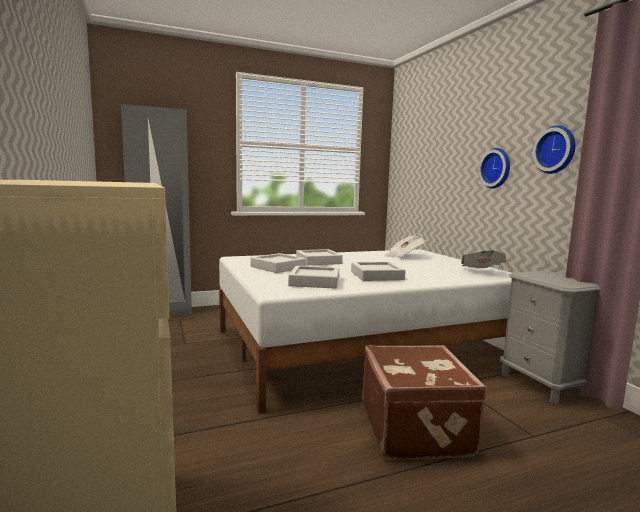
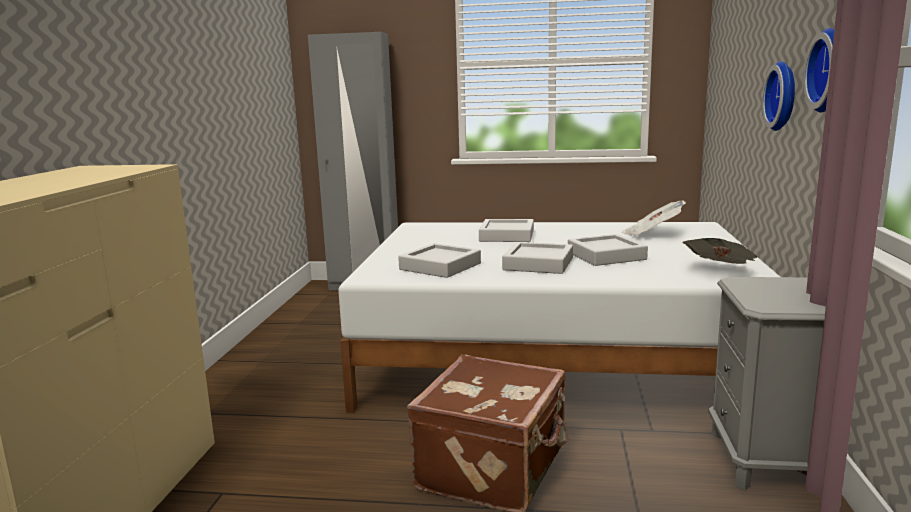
camera: 30 degrees right, 5 degrees up
(278, 267) = (438, 242): grey tray -> grey tray (606, 256)

